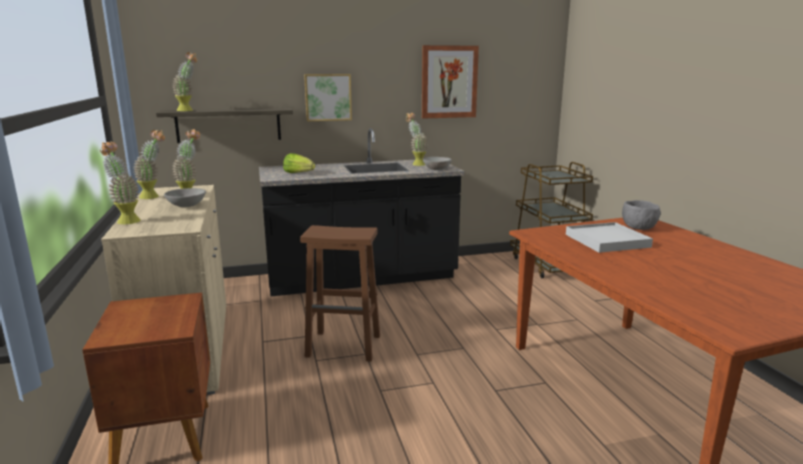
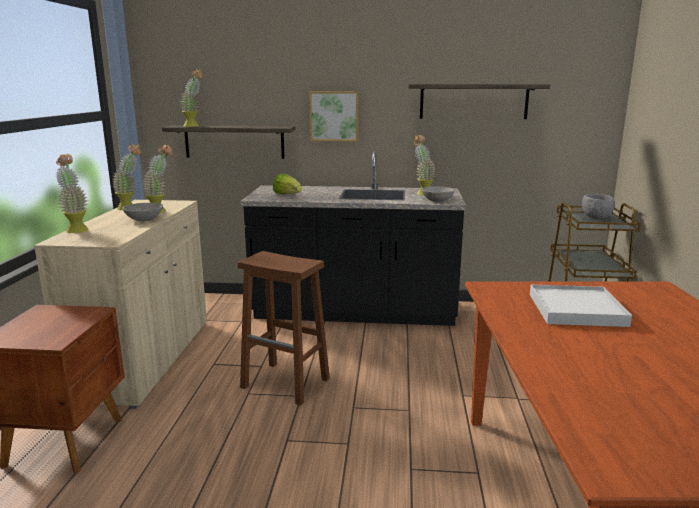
camera: 20 degrees right, 0 degrees up
(449, 82) = (473, 101): picture -> shelf
(637, 228) = (639, 298): grey bowl -> grey bowl (595, 217)

